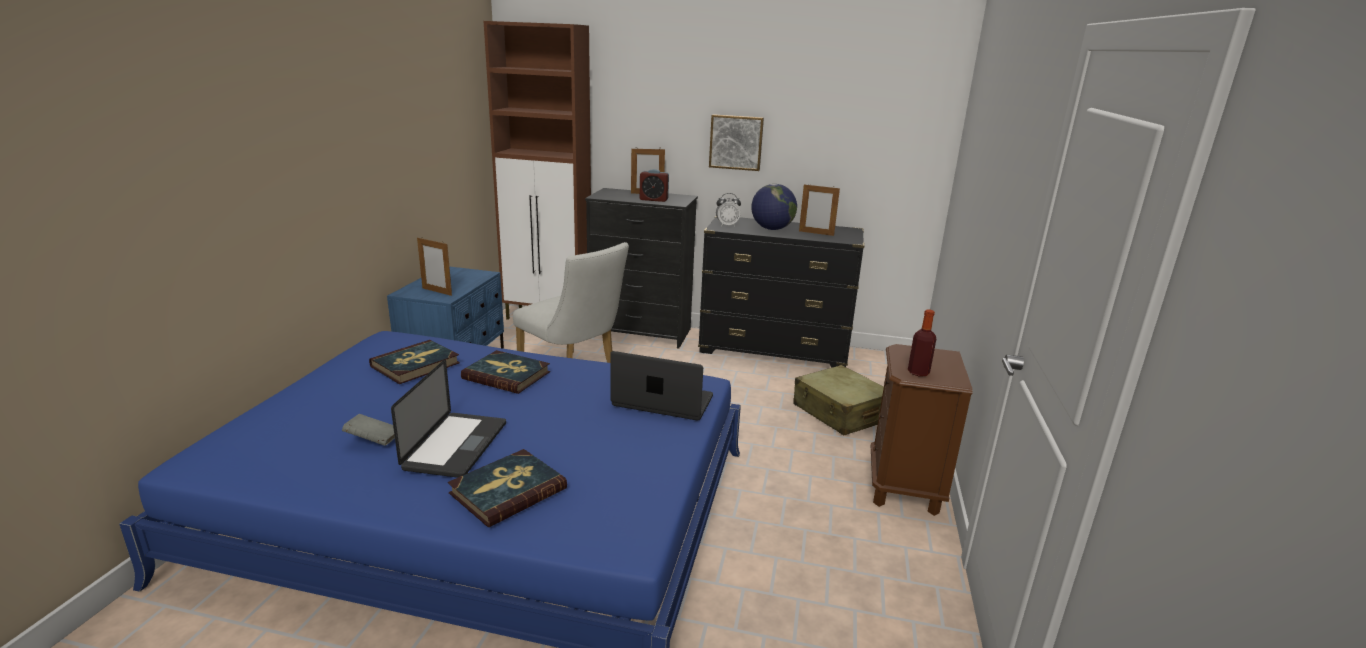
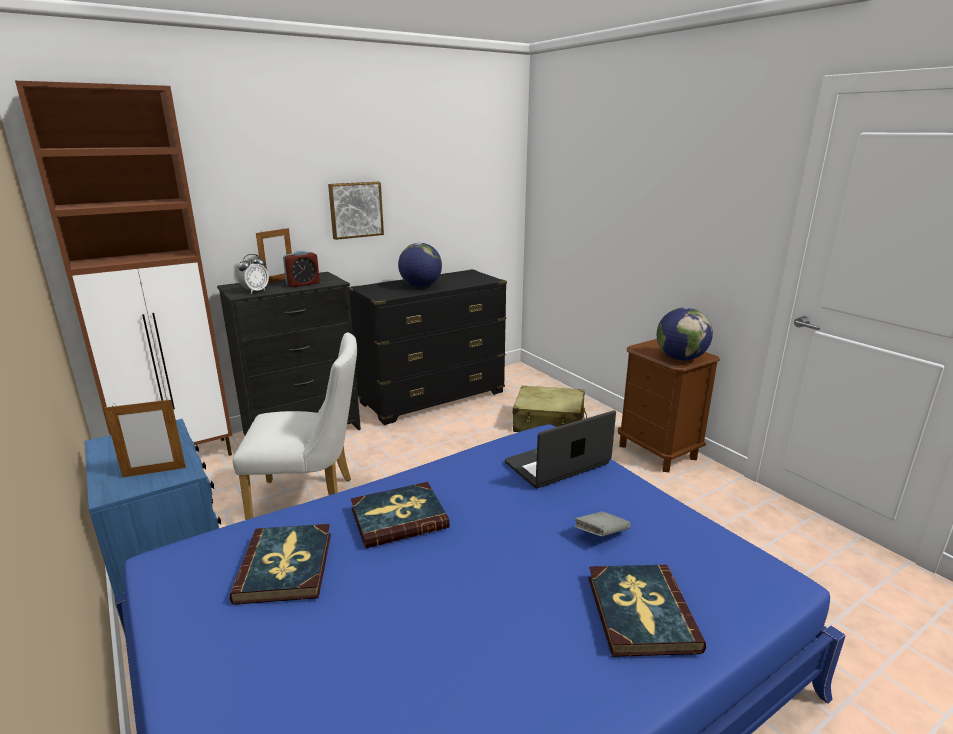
camera: 45 degrees left, 0 degrees up
(373, 440) = (429, 675): grey book -> grey book (601, 535)
(456, 446) = (517, 612): laptop -> none
(727, 225) = (382, 293): alarm clock -> alarm clock (255, 291)
(816, 233) = (457, 281): picture frame -> none
(918, 372) = (680, 358): bottle -> globe

